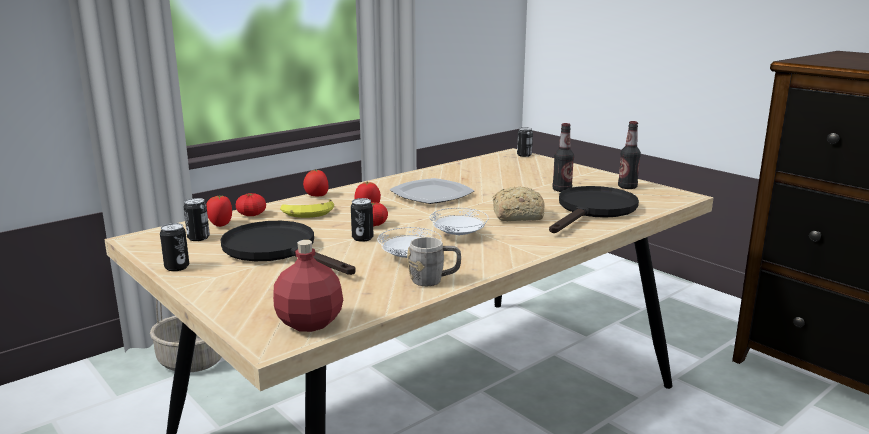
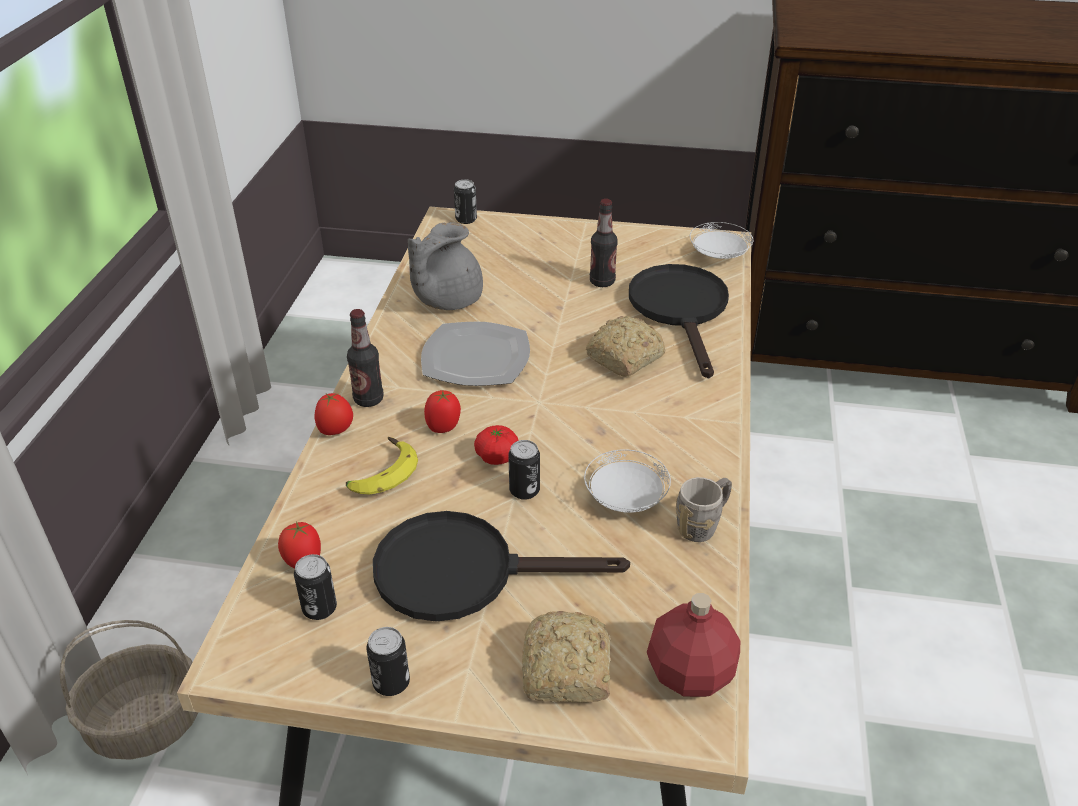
camera: 40 degrees left, 20 degrees up
(251, 215) = (312, 518): tomato -> none
(252, 295) = (565, 672): none -> bread
(456, 175) = (446, 300): none -> grey teapot
(459, 235) = (617, 427): white plate -> white plate (719, 256)
(627, 187) = (657, 247): bottle -> bottle (368, 399)

